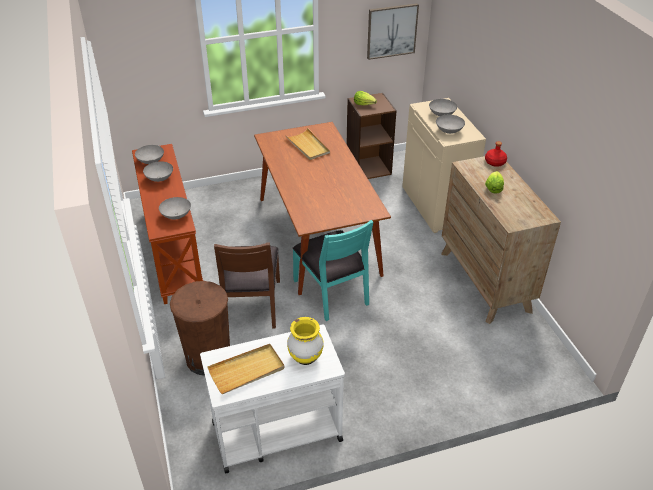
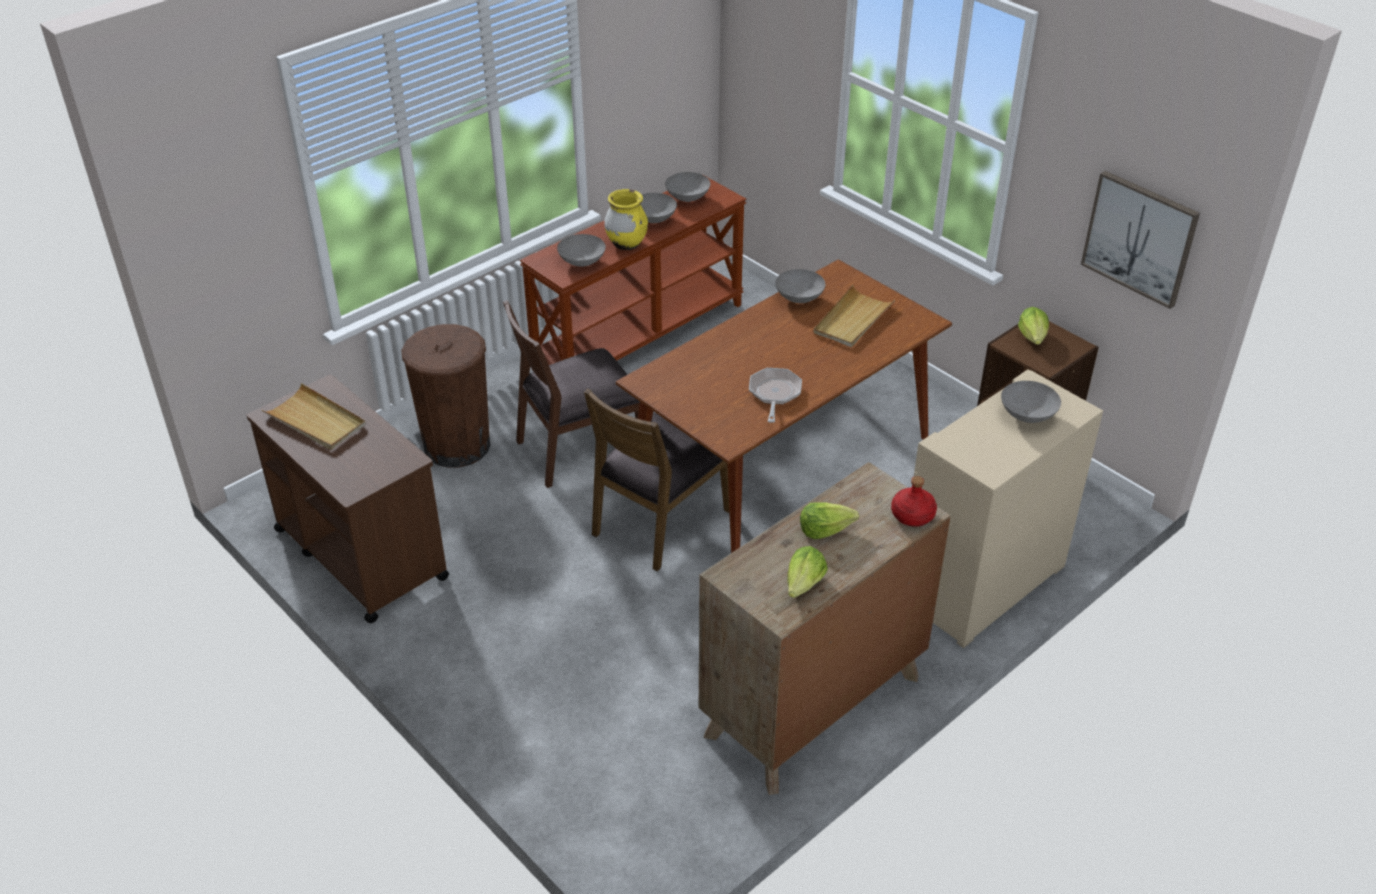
camera: 65 degrees right, 0 degrees up
(275, 431) = (360, 553): white cart -> brown cart
(305, 357) = (360, 463): yellow vase -> yellow vase (626, 244)
(332, 292) = (659, 521): turquoise chair -> brown chair
(349, 186) = (774, 394): none -> frying pan
(448, 131) = (975, 437): grey bowl -> grey bowl (798, 298)
(528, 204) = (804, 584): none -> lettuce

